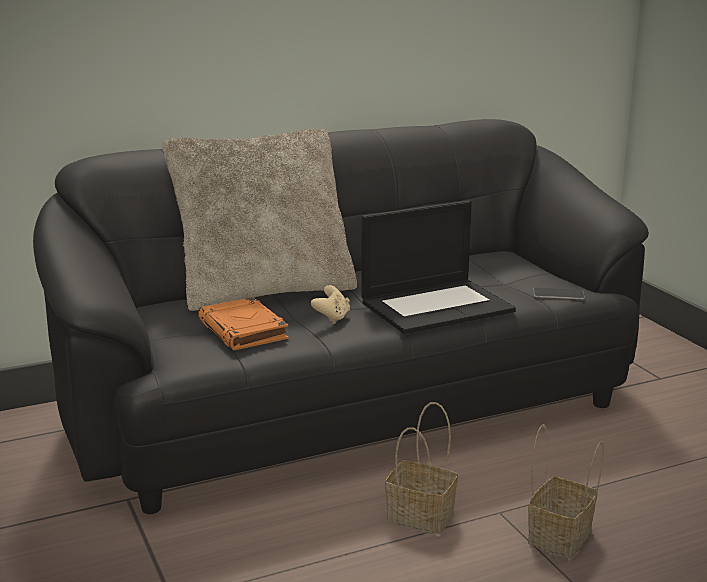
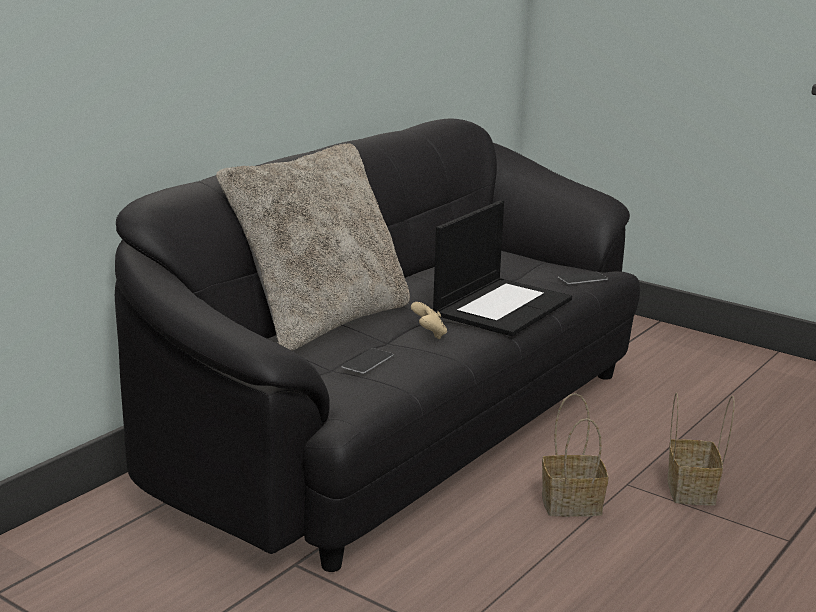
camera: 30 degrees left, 0 degrees up
(244, 330) = (367, 361): orange book -> phone

